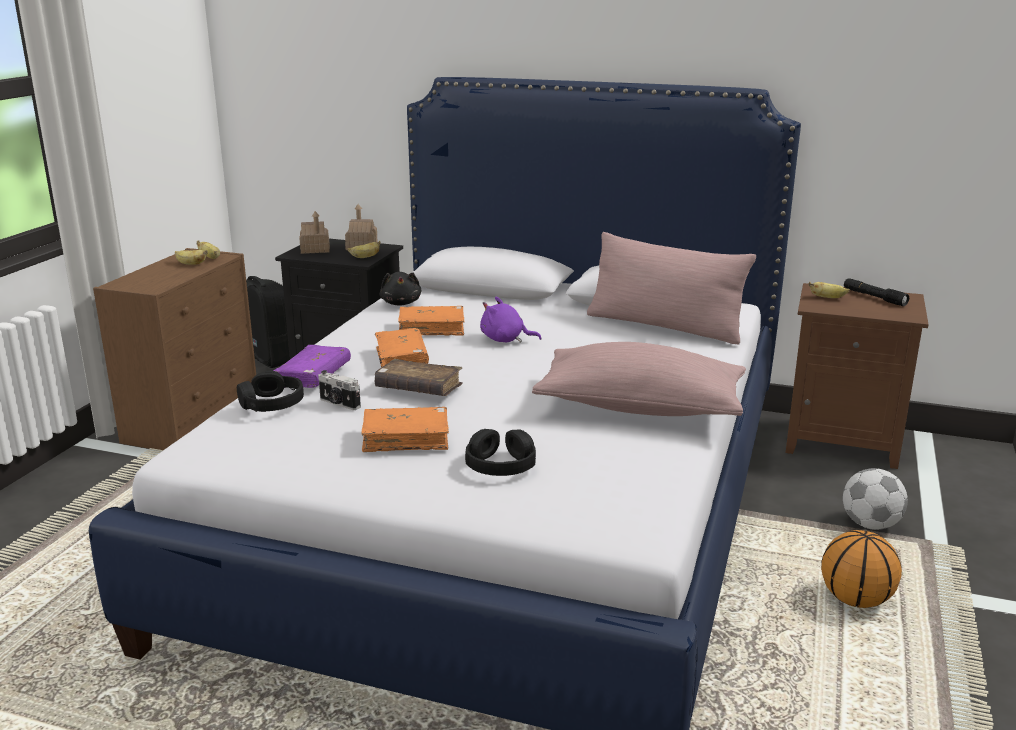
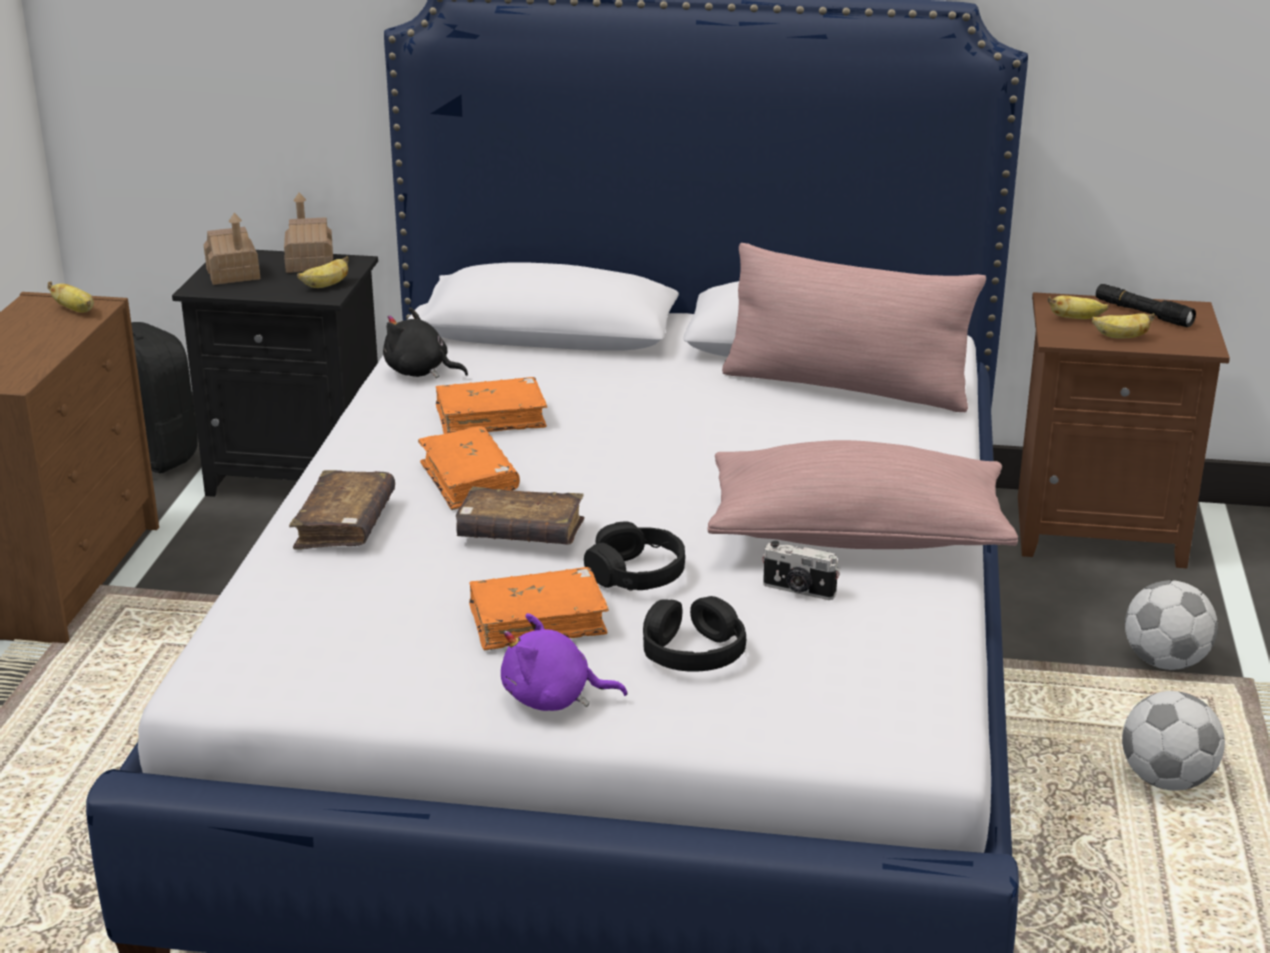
camera: 10 degrees left, 5 degrees up
(190, 264) = (48, 326): banana -> banana (1120, 337)
(271, 404) = (305, 579): black headphones -> black headphones (636, 573)
(313, 377) = (345, 524): purple book -> brown book
(339, 404) = (411, 570): camera -> camera (798, 590)
(401, 303) = (420, 372): black plush toy -> black plush toy turned 135 degrees clockwise
(505, 340) = (614, 430): purple plush toy -> purple plush toy (553, 699)
(855, 600) = (1166, 780): basketball -> football

